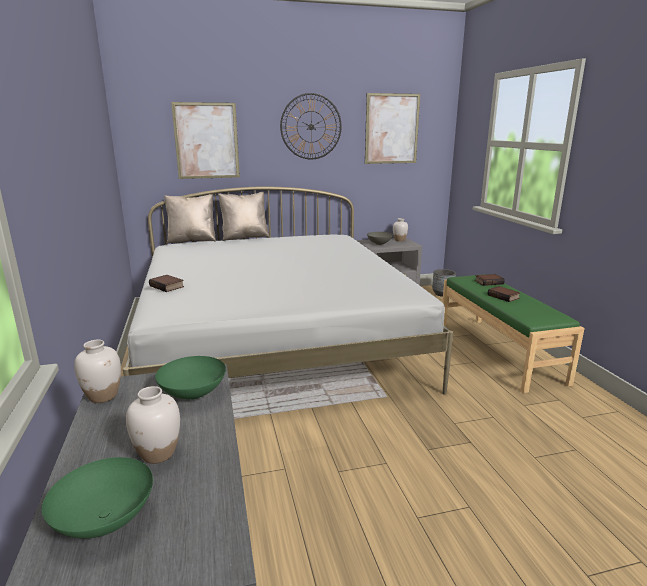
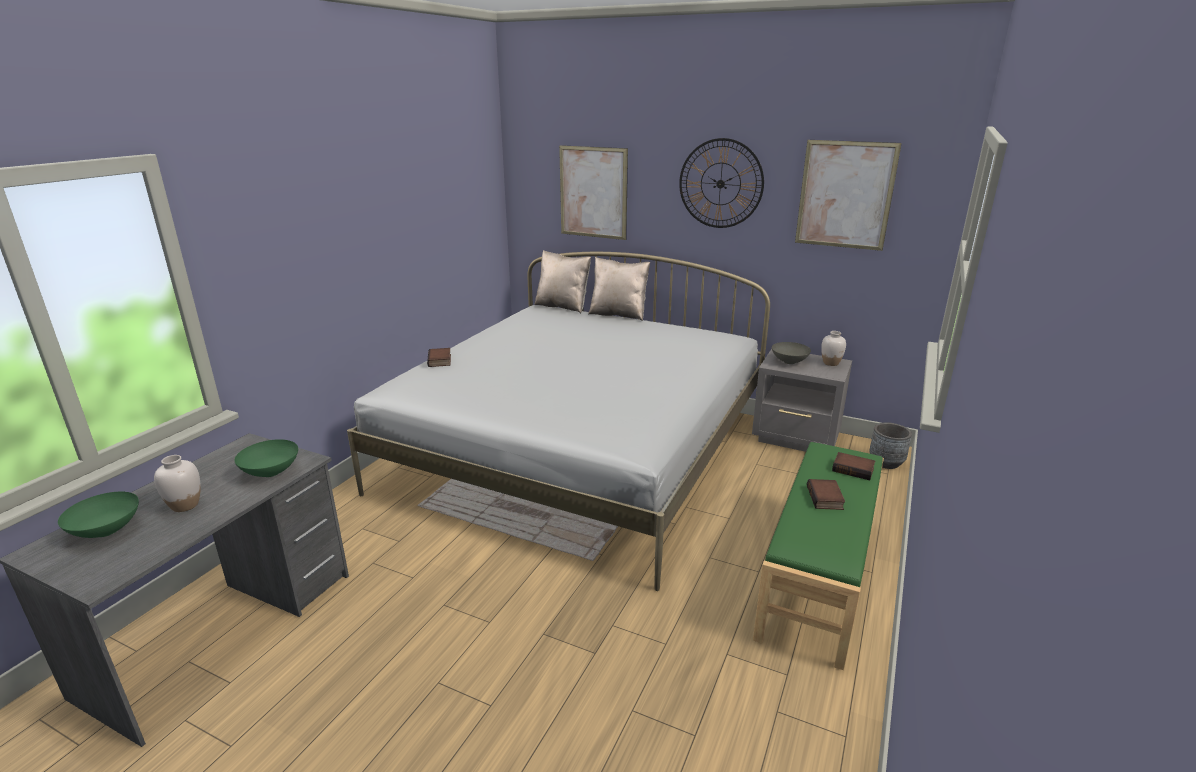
camera: 40 degrees right, 5 degrees up
(103, 396) = (233, 449): white vase -> none

